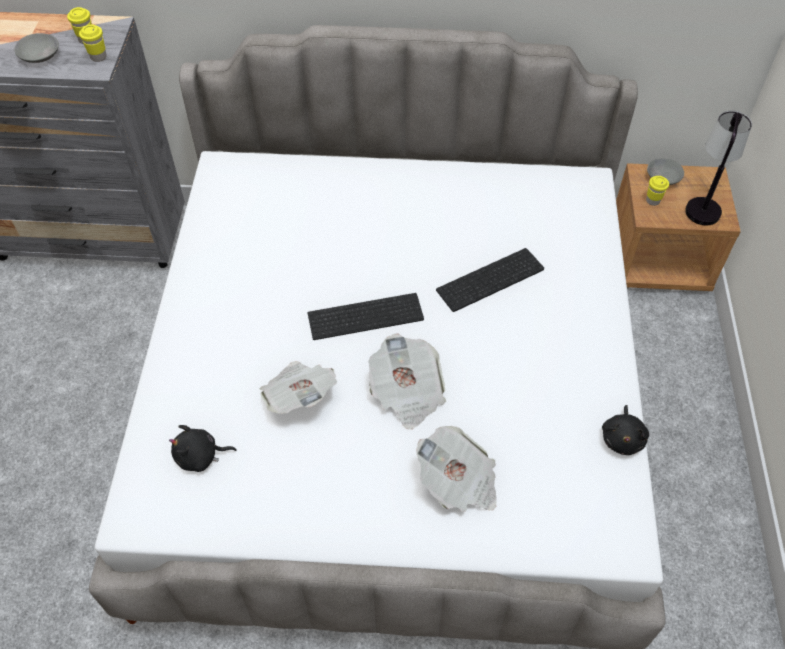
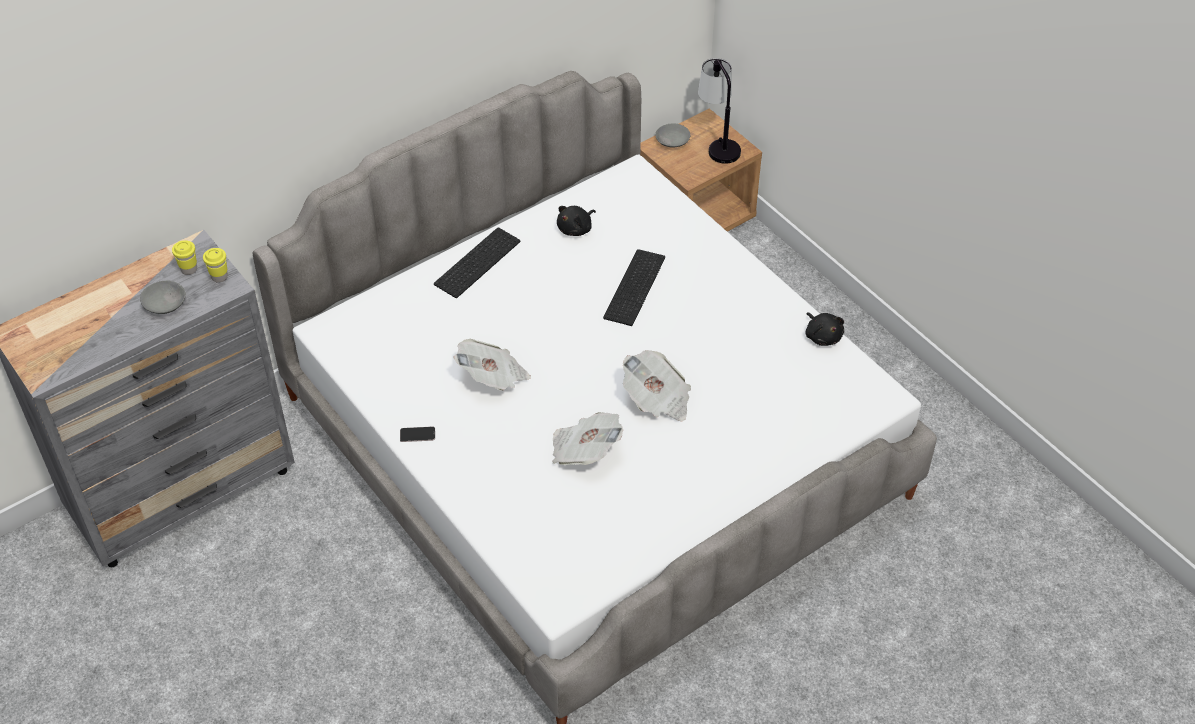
camera: 40 degrees left, 5 degrees down
(192, 290) = (417, 434): none -> phone
(200, 456) = (559, 534): black plush toy -> black plush toy (576, 229)
(366, 314) = (571, 367): keyboard -> keyboard (476, 261)
(458, 482) = (748, 431): newspaper -> newspaper (493, 377)
(653, 201) = (681, 164): yellow cup -> none

